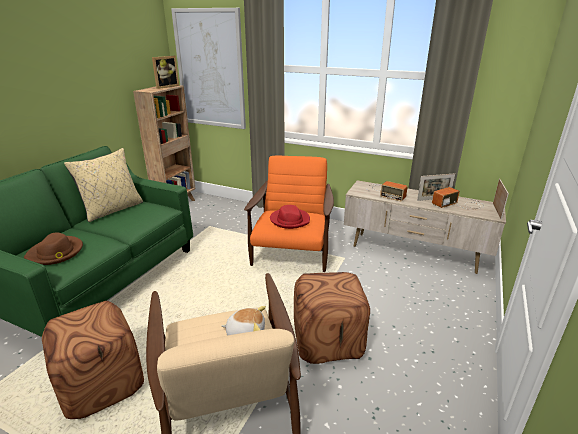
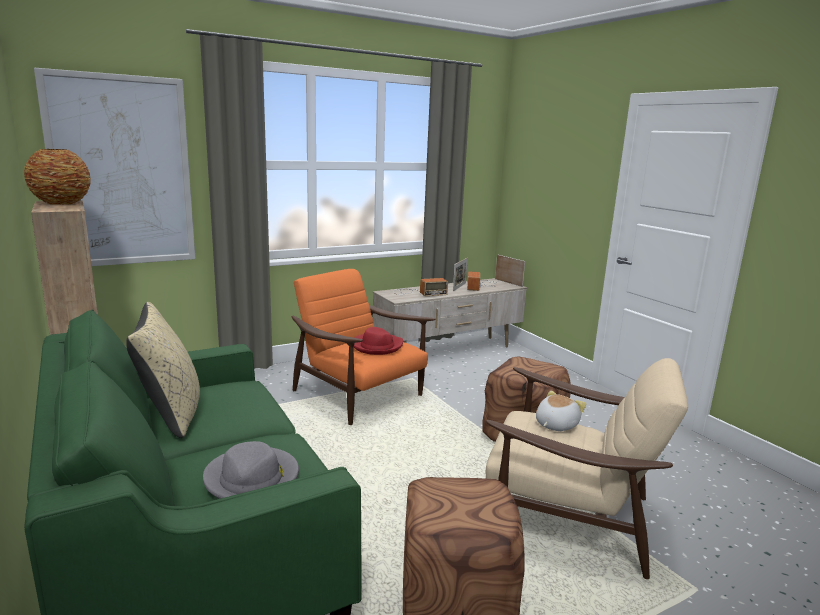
camera: 55 degrees left, 10 degrees down
(56, 253) = (252, 479): brown hat -> grey hat
(166, 86) = (61, 203): picture frame -> vase

